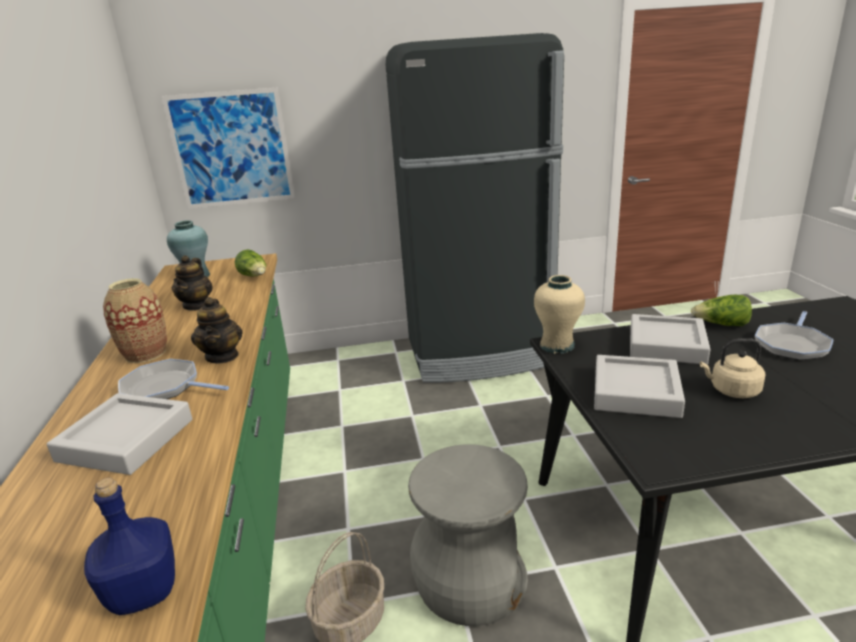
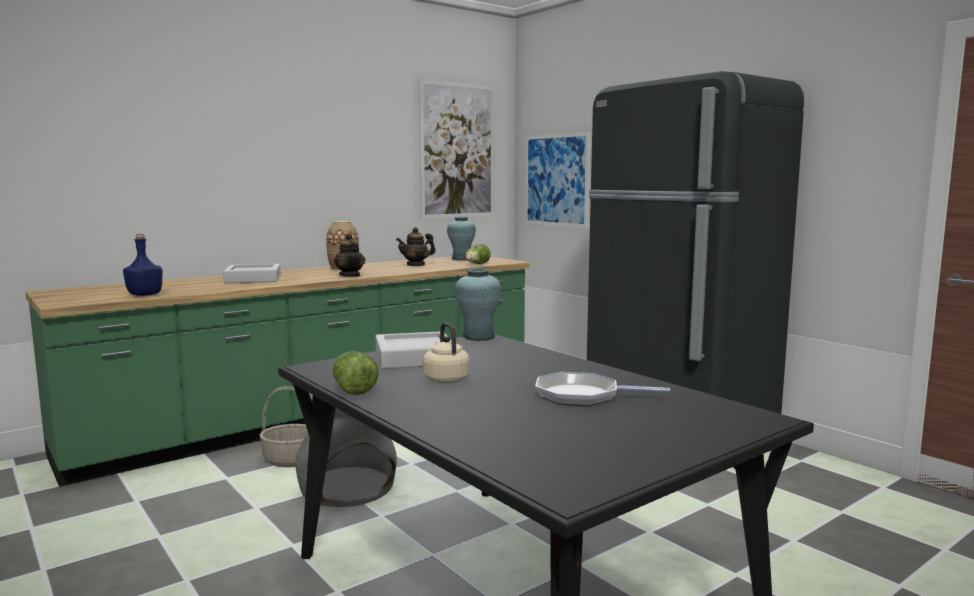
camera: 60 degrees right, 15 degrees down
(111, 130) = (457, 151): none -> picture
(165, 387) = (307, 275): frying pan -> none
(222, 356) = (350, 276): teapot -> teapot turned 75 degrees counterclockwise
(557, 346) = (478, 337): beige vase -> turquoise vase
(666, 345) = (520, 360): grey tray -> none
(721, 325) = (599, 373): lettuce -> lettuce (353, 388)

